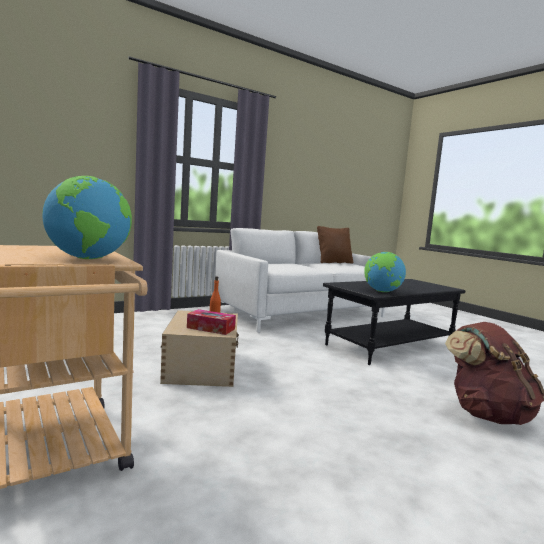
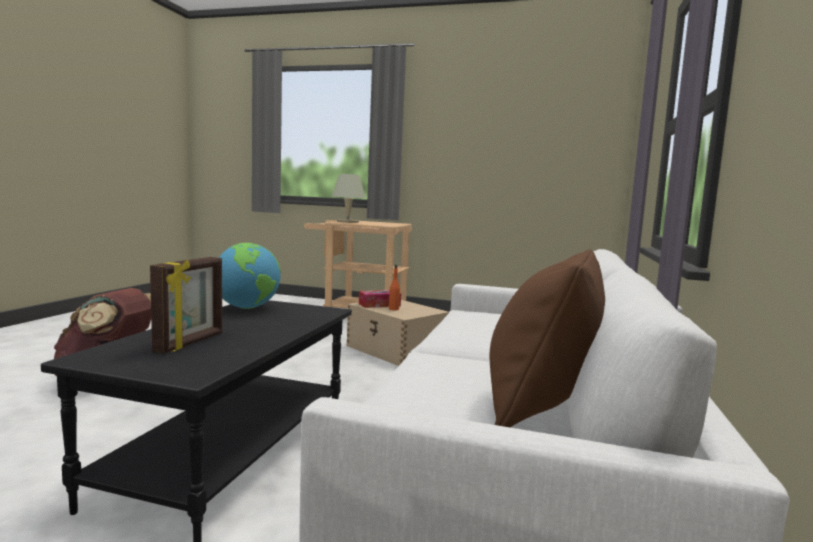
camera: 140 degrees right, 0 degrees up
(89, 259) = (347, 222): globe -> beige table lamp
(414, 285) = (190, 343): none -> picture frame

